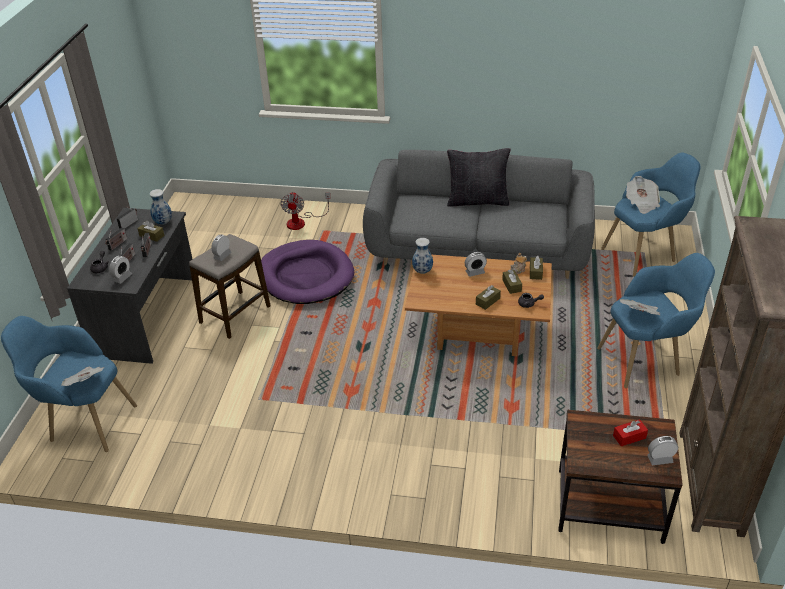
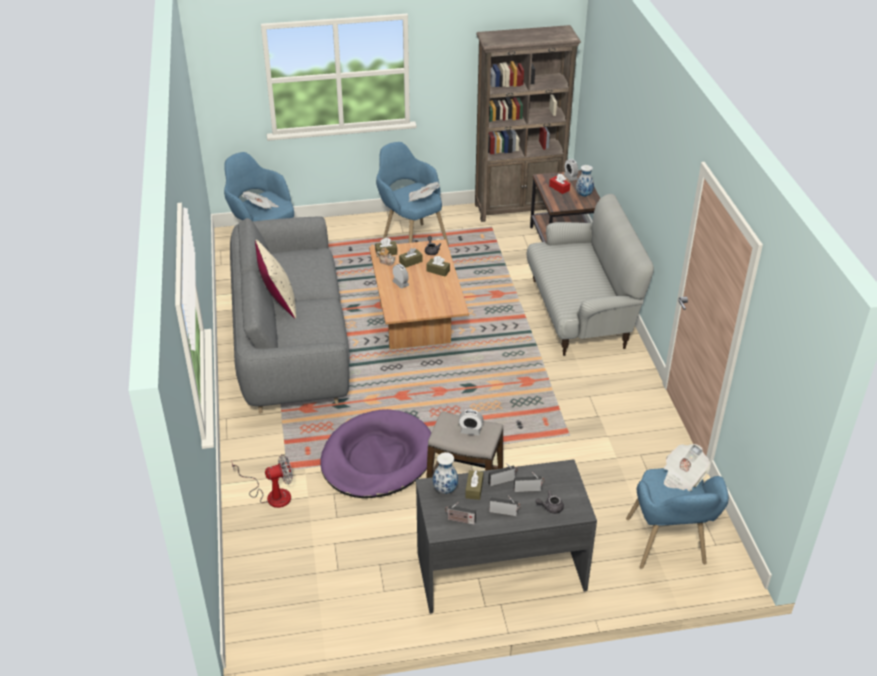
camera: 110 degrees left, 0 degrees up
(122, 277) = (556, 481): alarm clock -> none
(423, 271) = (412, 312): vase -> vase (584, 195)
(447, 473) = (581, 313): none -> sofa
(477, 201) = (278, 302): black pillow -> beige pillow

